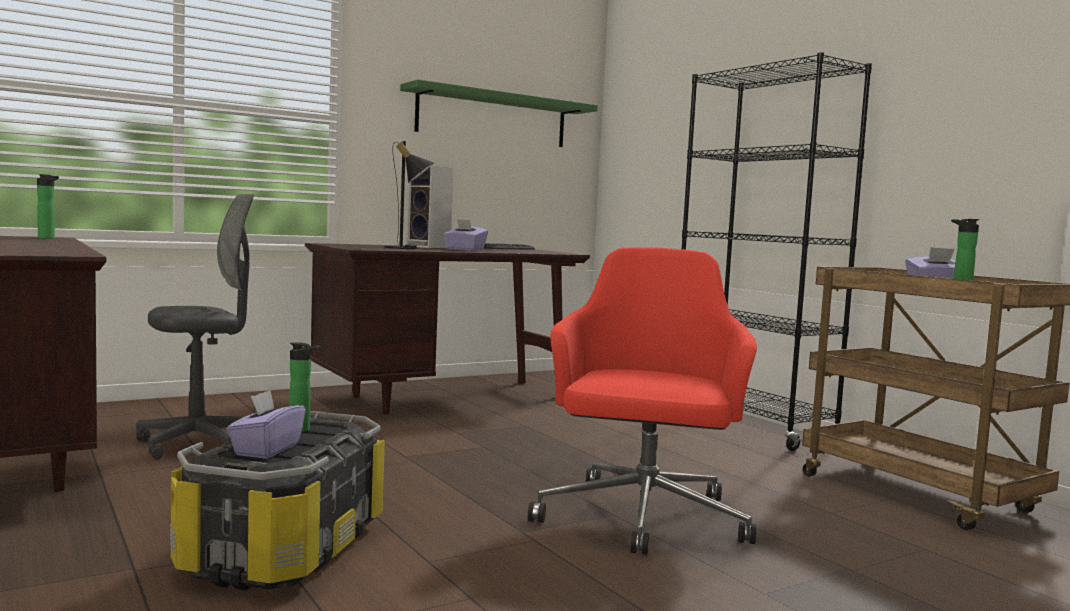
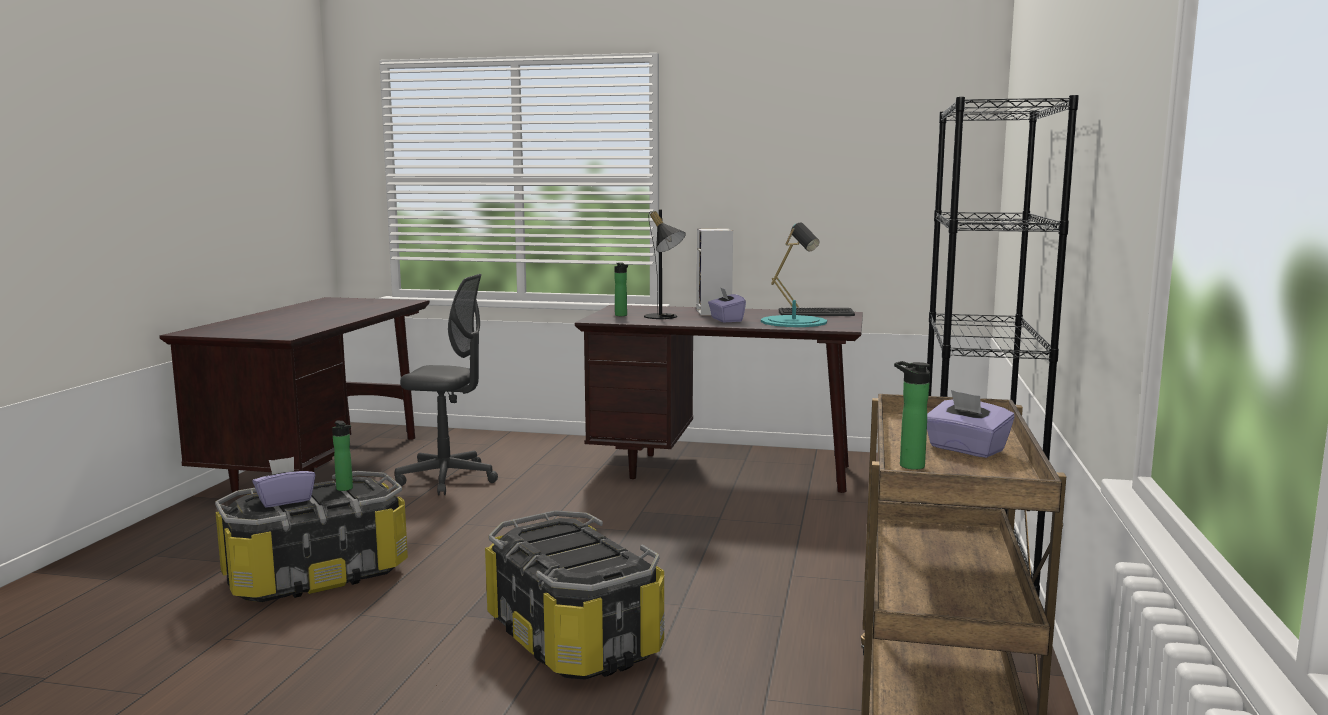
camera: 45 degrees right, 5 degrees up
(48, 238) = (394, 304): bottle -> bottle (621, 315)
(493, 118) = (837, 160): green shelf -> none
(517, 251) = (794, 322): none -> turquoise table lamp
(642, 519) = (574, 637): red office chair -> storage box

